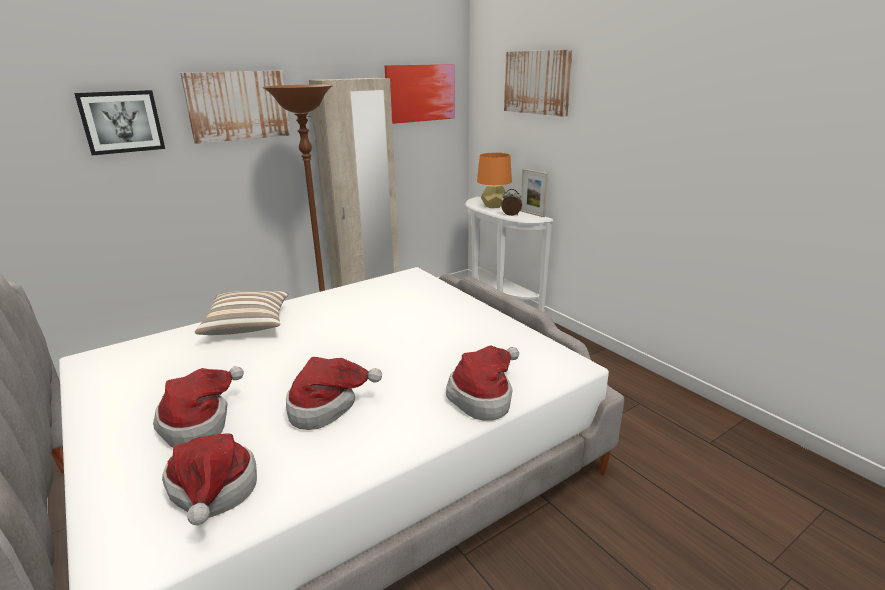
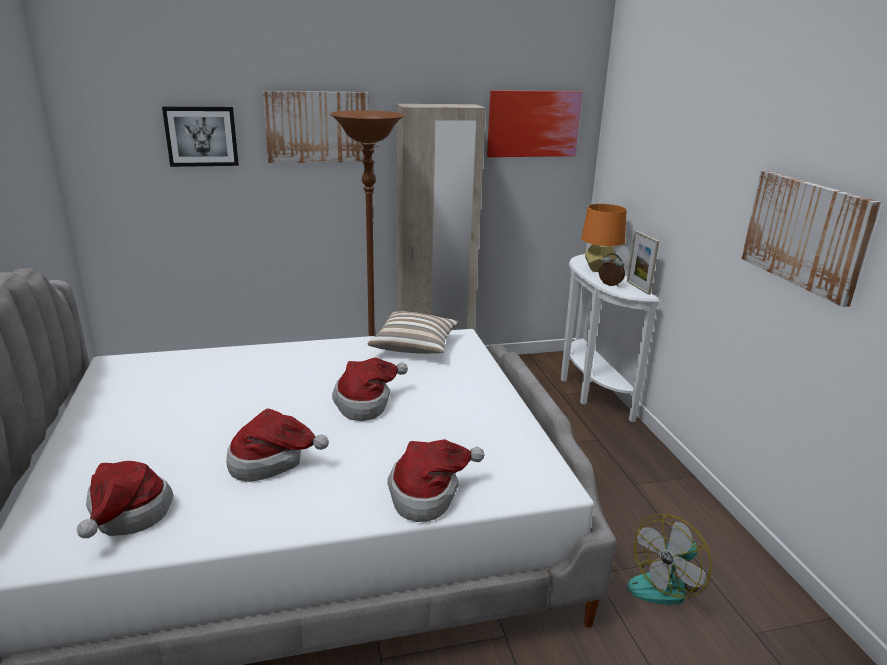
camera: 20 degrees right, 0 degrees up
(200, 423) = (158, 448): hat -> hat (366, 403)
(248, 325) = (261, 360): pillow -> pillow (415, 347)
(537, 82) = (665, 126): picture -> picture (806, 233)
(634, 427) = (665, 583): none -> fan

